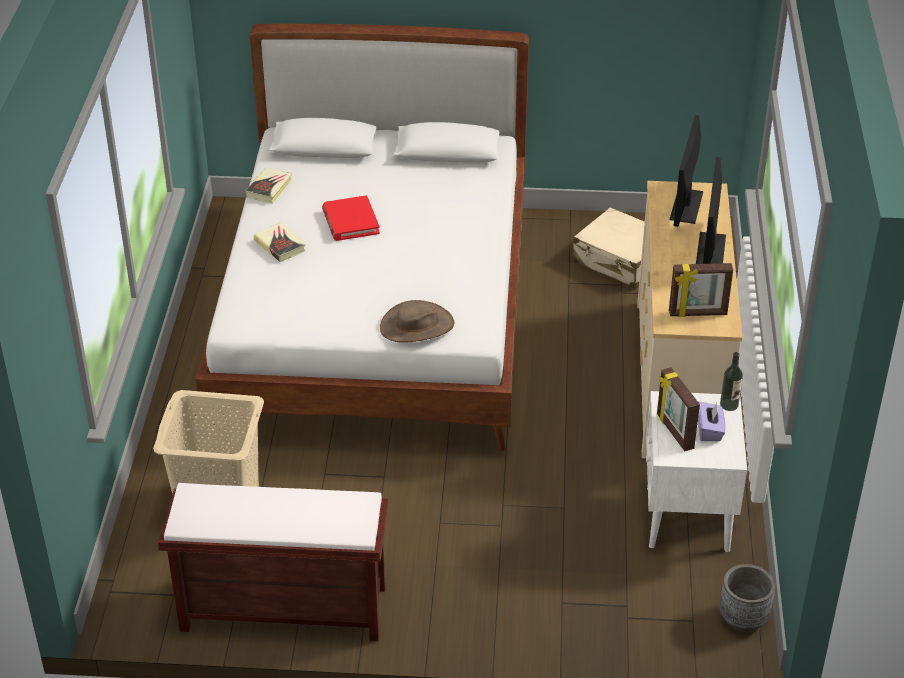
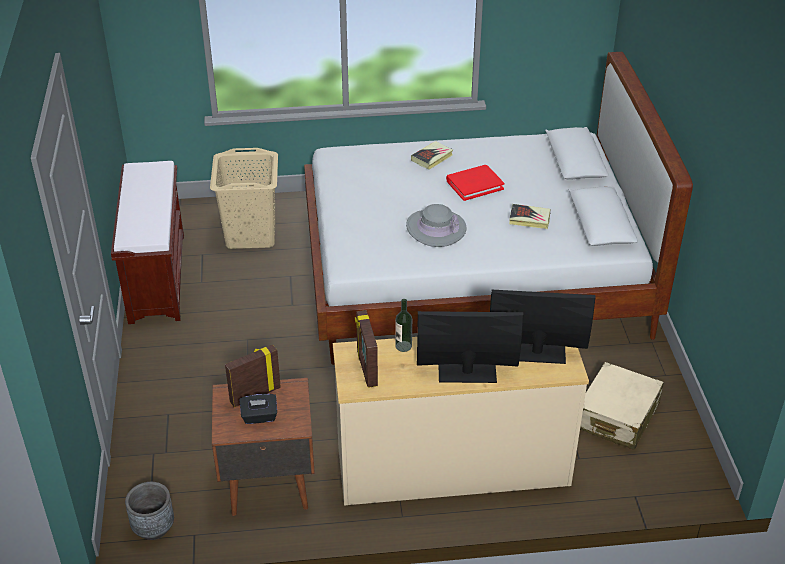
camera: 80 degrees right, 0 degrees up
(269, 188) = (504, 143): book -> book (529, 219)
(417, 326) = (350, 234): brown hat -> none
(426, 260) = (436, 228): none -> grey hat
(686, 519) = (267, 484): white nightstand -> brown nightstand
(709, 430) = (259, 417): purple tissue box -> black tissue box
(729, 405) = (296, 428): bottle -> bottle (403, 346)

